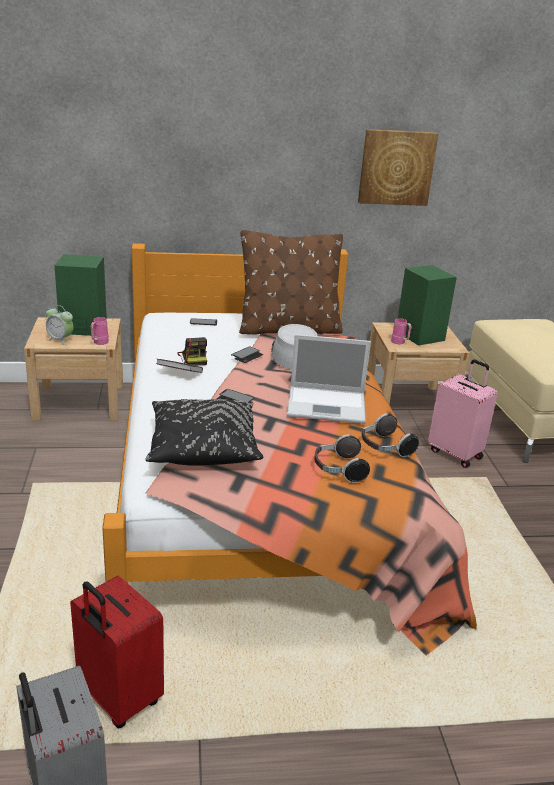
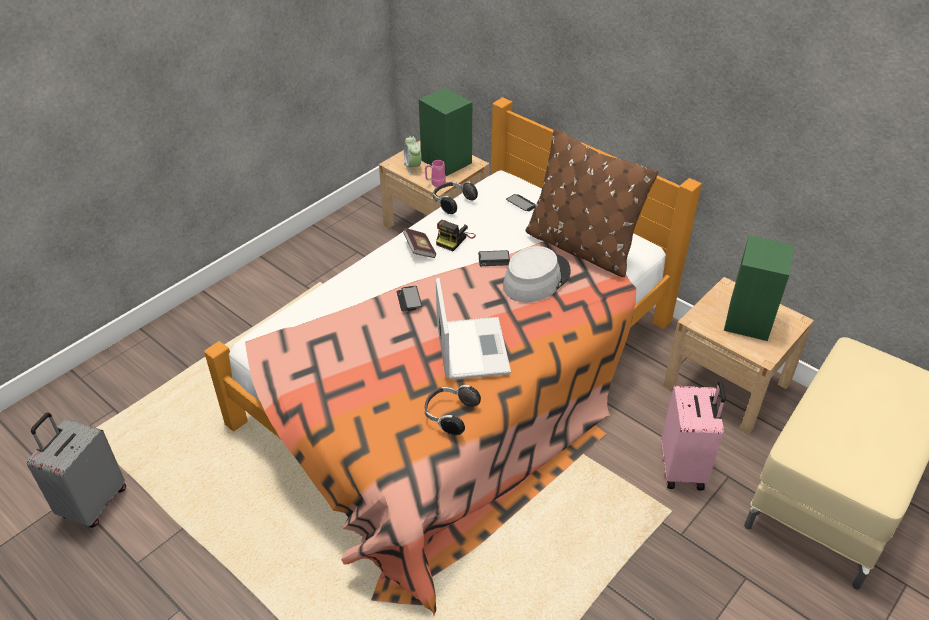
camera: 50 degrees right, 15 degrees up
(117, 698) = (180, 468): red suitcase -> none
(203, 447) = (328, 328): black pillow -> none
(328, 405) = (471, 347): laptop -> laptop turned 150 degrees counterclockwise
(338, 470) = (382, 409): headphones -> headphones (452, 203)
(396, 167) = (778, 109): picture -> none
(400, 343) = (708, 317): pink mug -> none

